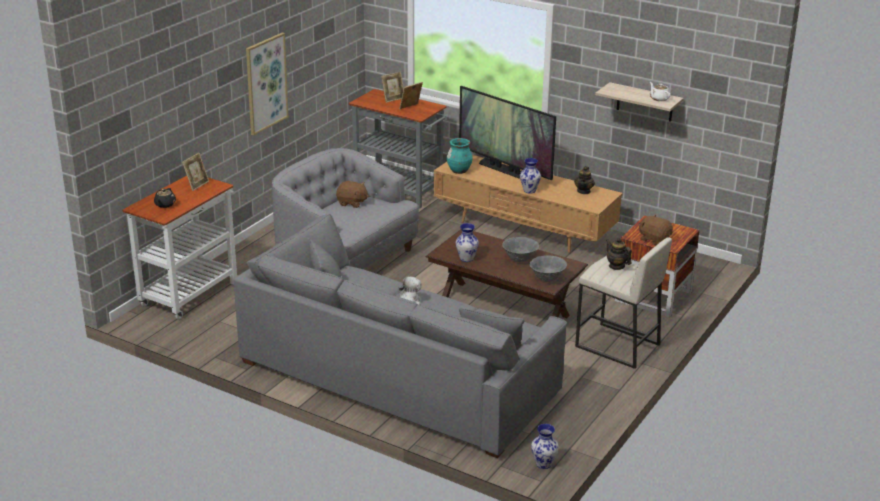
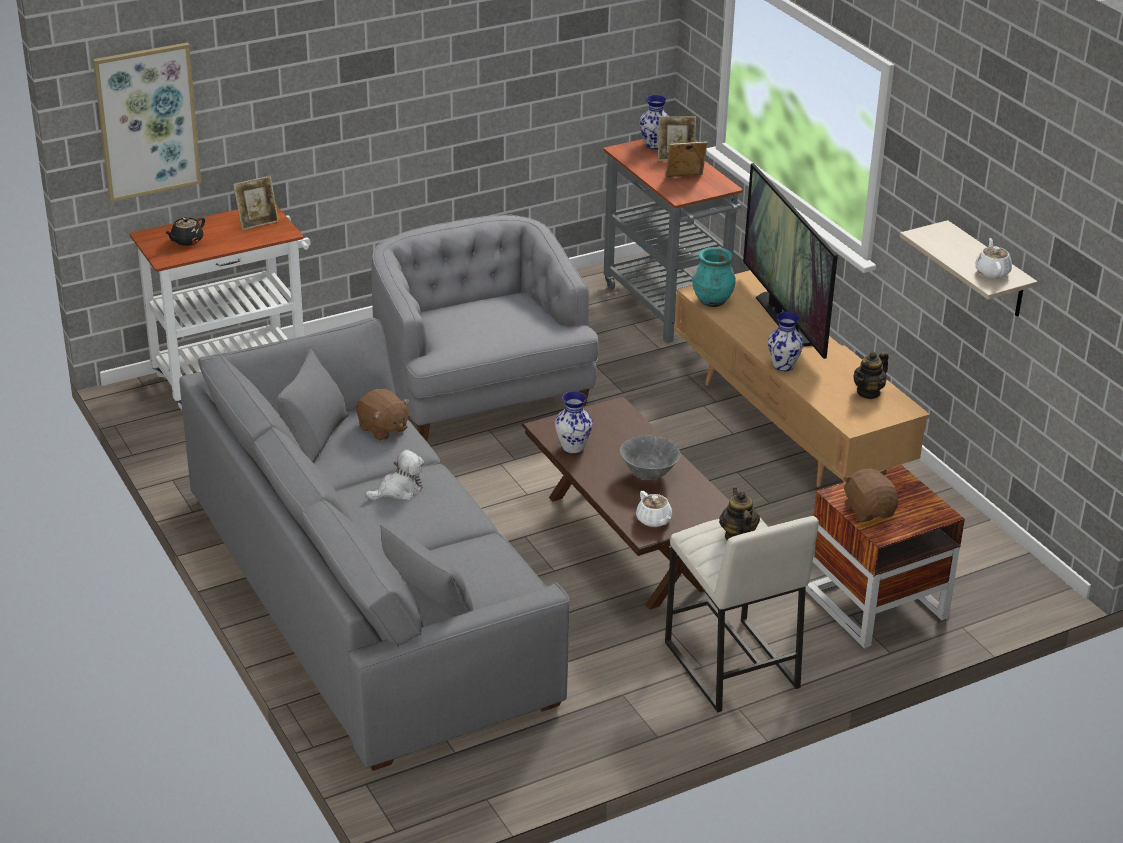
camera: 30 degrees right, 5 degrees up
(266, 83) = (442, 91): picture -> picture (147, 121)
(352, 203) = (499, 308): brown plush toy -> brown plush toy (383, 429)
(544, 464) = (426, 807): vase -> vase (654, 145)
(547, 279) = (654, 520): grey bowl -> white teapot

